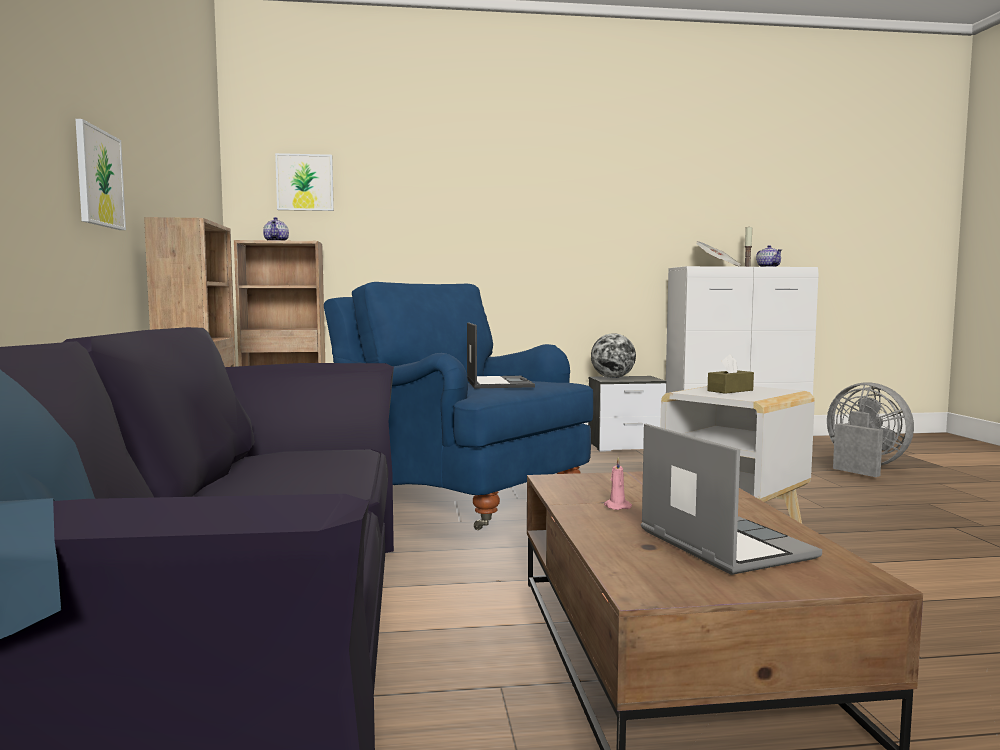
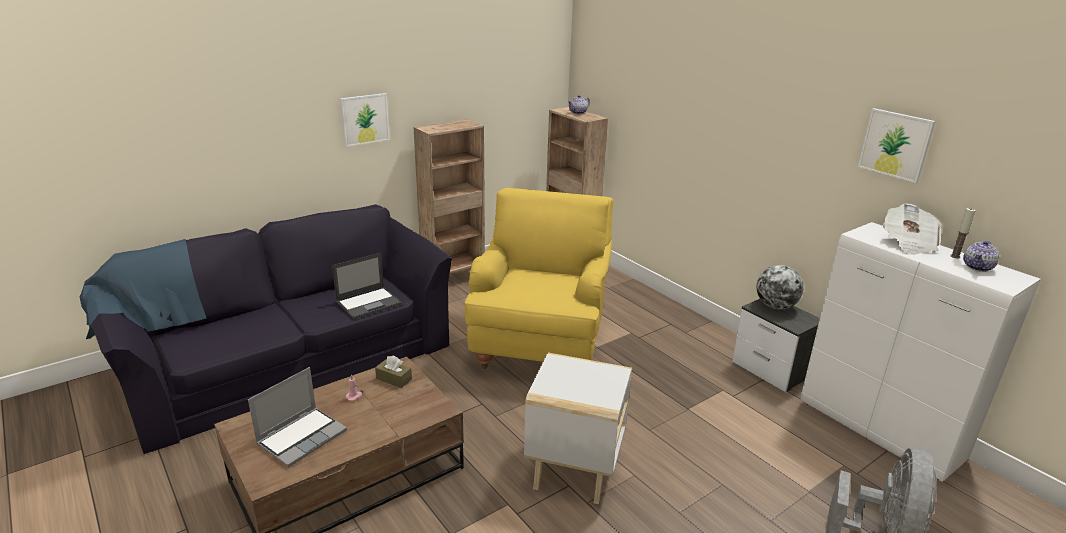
camera: 60 degrees right, 20 degrees up
(305, 182) = (608, 67): picture -> picture (895, 144)
(460, 497) = (541, 342): blue armchair -> yellow armchair
(498, 383) = (537, 286): laptop -> laptop (369, 303)
(730, 390) = (580, 376): brown tissue box -> brown tissue box (394, 379)

